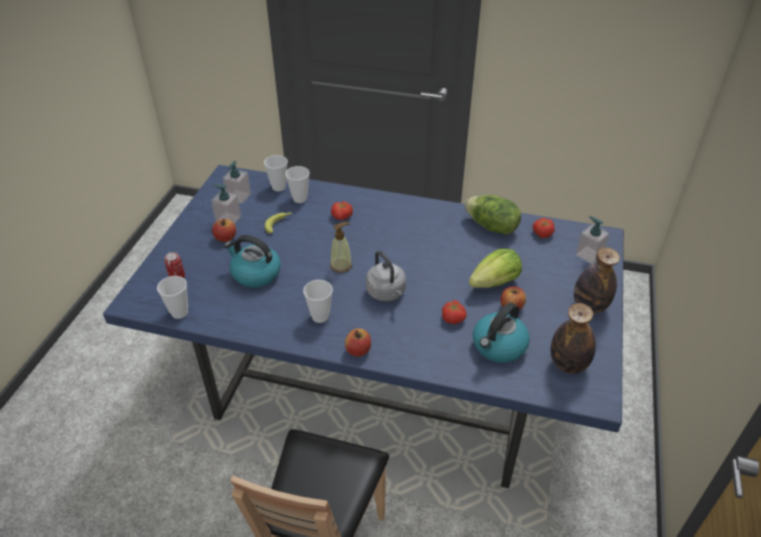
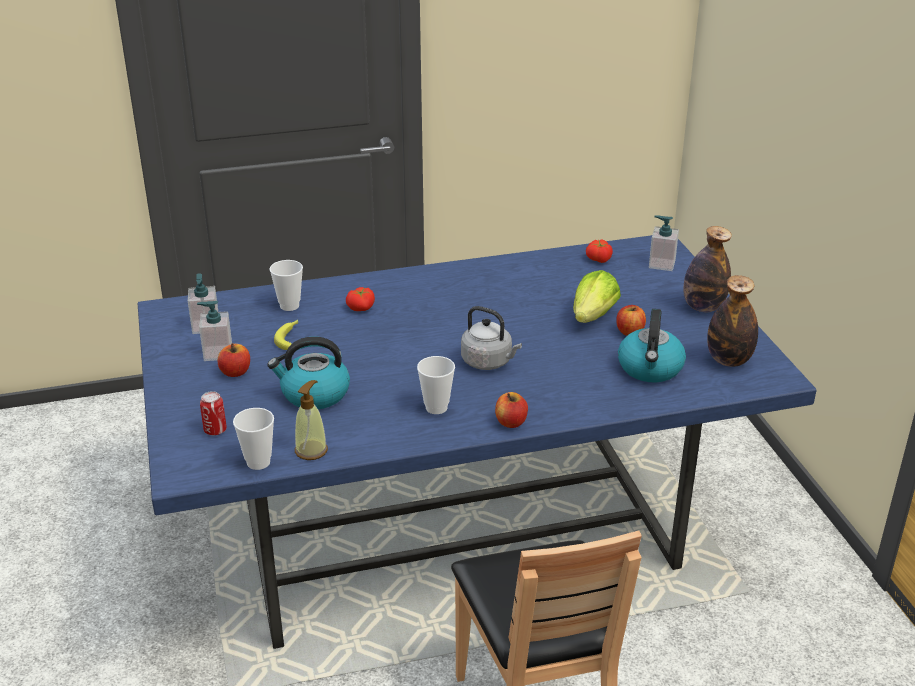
camera: 30 degrees left, 10 degrees down
(278, 187) = (249, 302): cup -> none
(341, 265) = (410, 354): soap dispenser -> soap dispenser (311, 450)
(453, 318) = (582, 360): tomato -> none
(491, 227) = (541, 269): lettuce -> none

